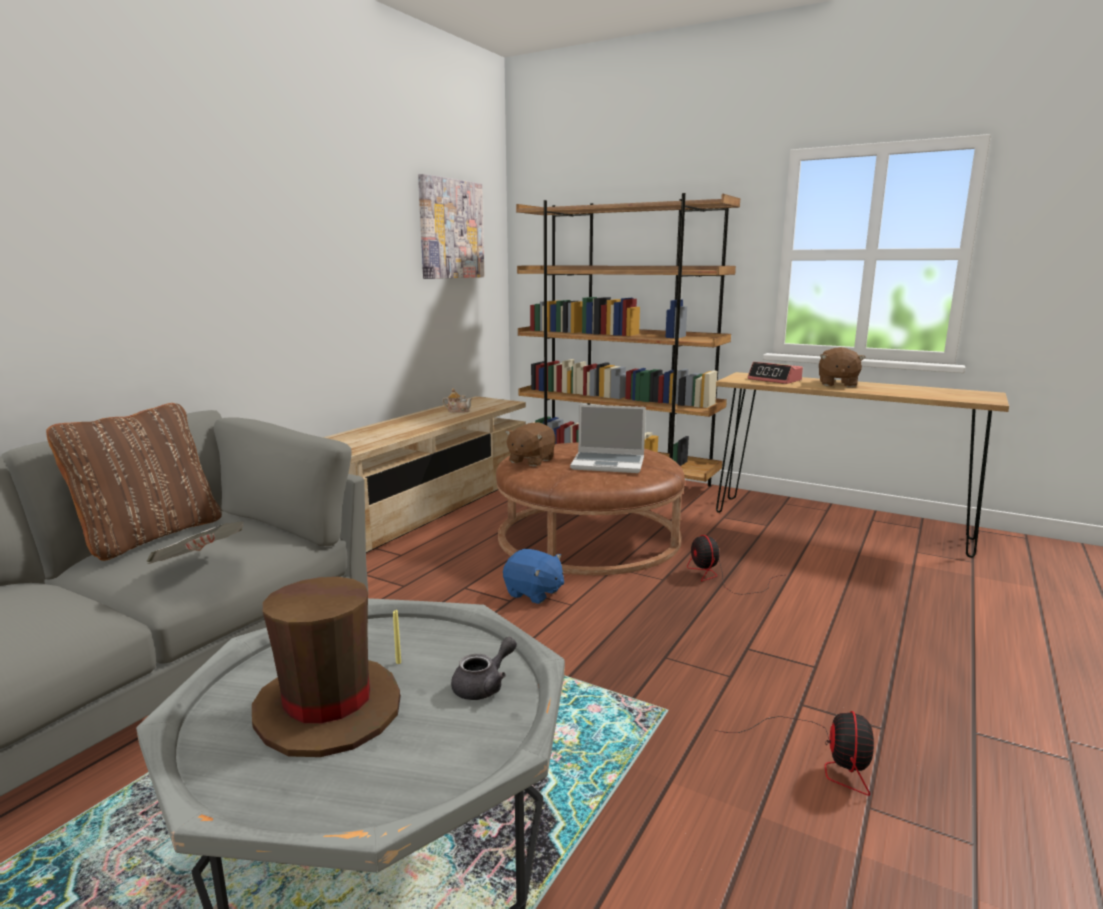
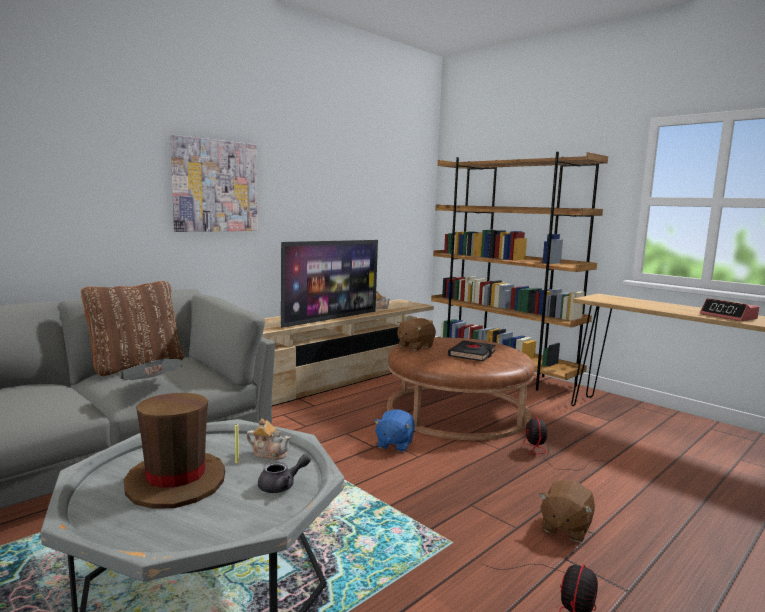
camera: 15 degrees right, 5 degrees down
(404, 433) = (330, 319): none -> television
(435, 641) = (269, 453): none -> teapot
(451, 229) = (389, 177): picture -> picture (215, 186)
(533, 593) = (394, 444): blue plush toy -> blue plush toy turned 60 degrees clockwise
(609, 464) = (472, 354): laptop -> black book
(774, 380) = (624, 301): alarm clock -> alarm clock (728, 317)
(837, 384) = (677, 308): brown plush toy -> brown plush toy (565, 527)

